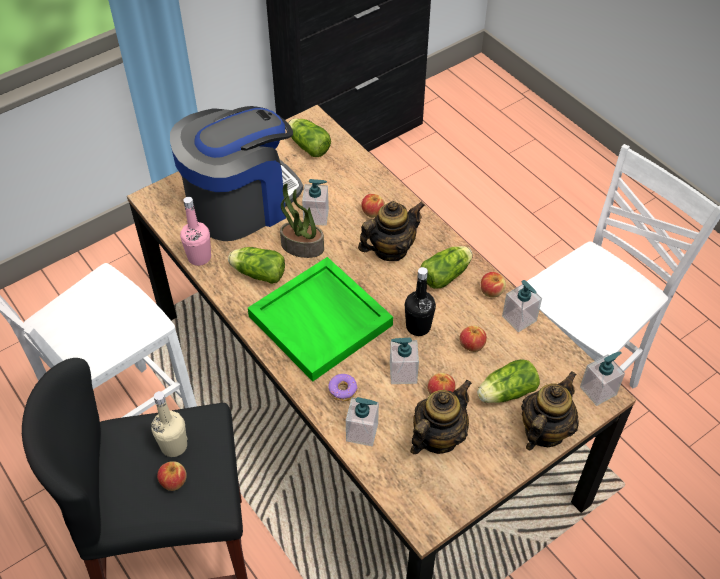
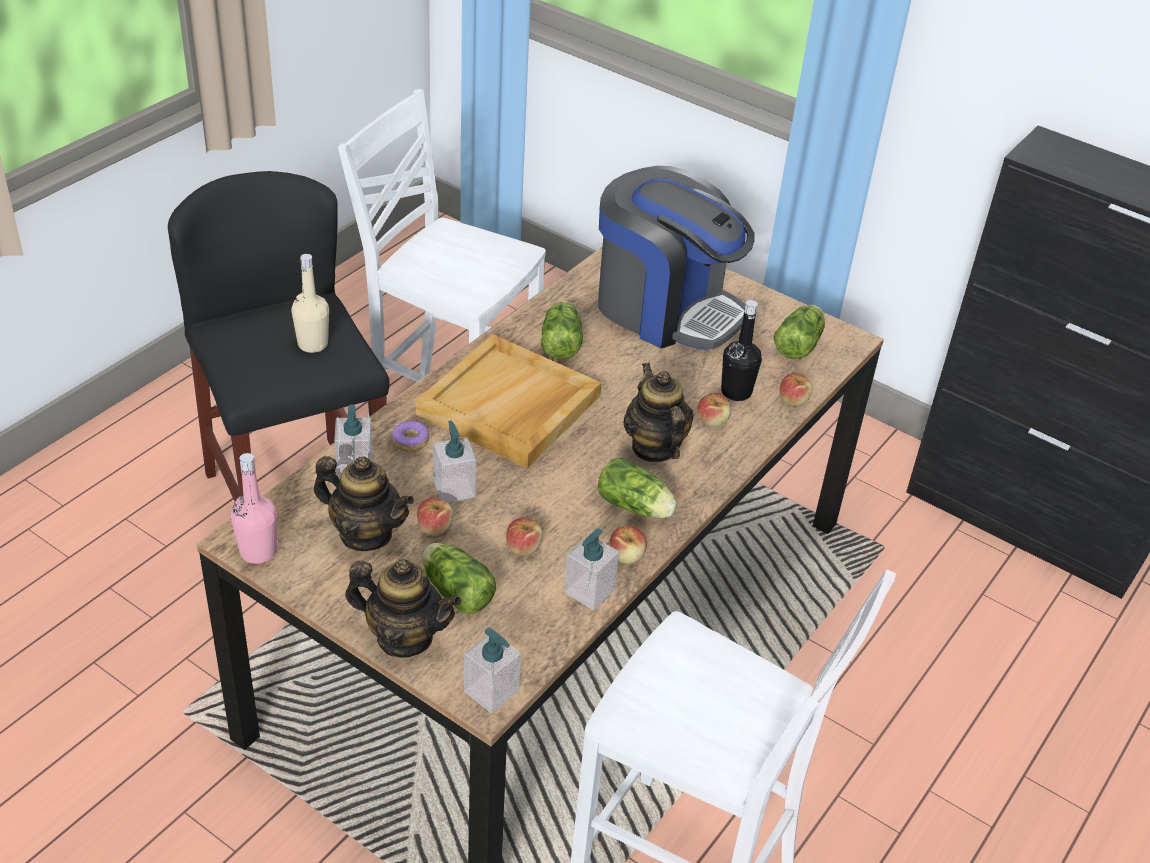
camera: 70 degrees right, 10 degrees down
(173, 481) = (269, 353): apple -> apple (793, 400)
(199, 257) = (564, 295): pink bottle -> pink bottle (258, 551)
(301, 247) = (619, 370): potted plant -> none
(316, 216) = (677, 373): soap dispenser -> none
(322, 321) = (509, 406): green tray -> beige tray
(390, 249) = (654, 447): teapot -> teapot turned 150 degrees counterclockwise
(418, 327) = (534, 492): black bottle -> black bottle (736, 392)

